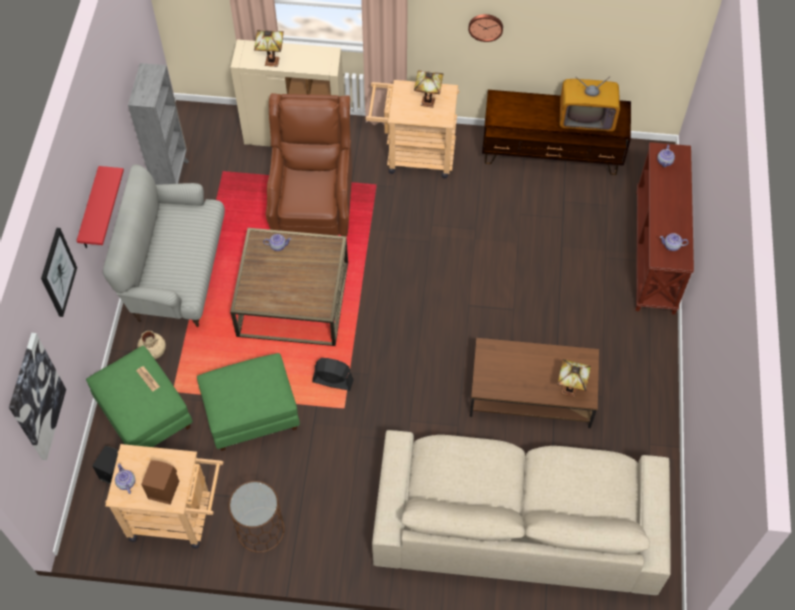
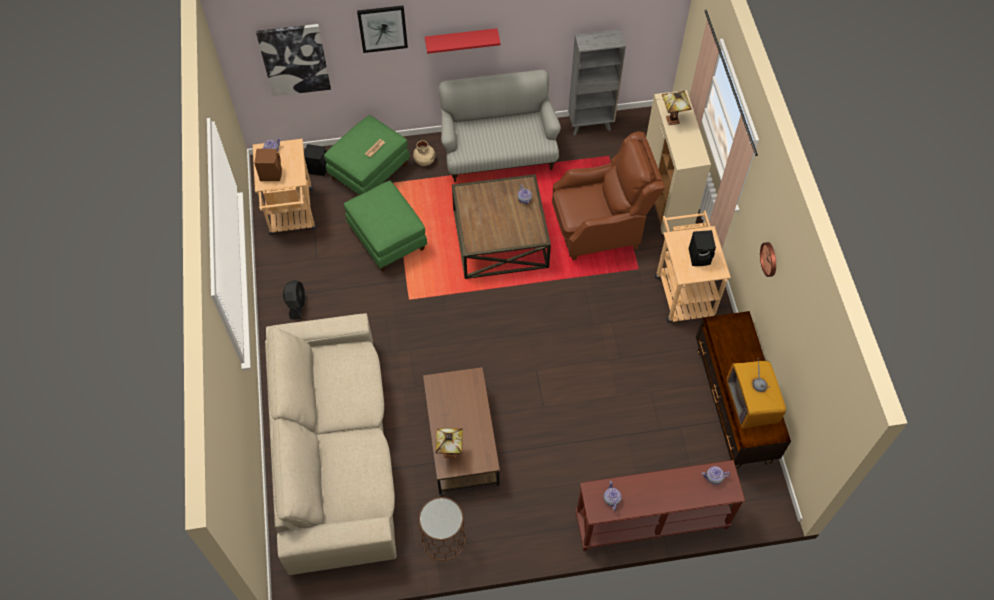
camera: 75 degrees right, 0 degrees up
(260, 530) = (292, 270): brown side table -> brown side table (443, 539)
(332, 381) = (431, 285): black fan -> black fan (297, 304)
(427, 101) = (700, 257): table lamp -> black speaker

